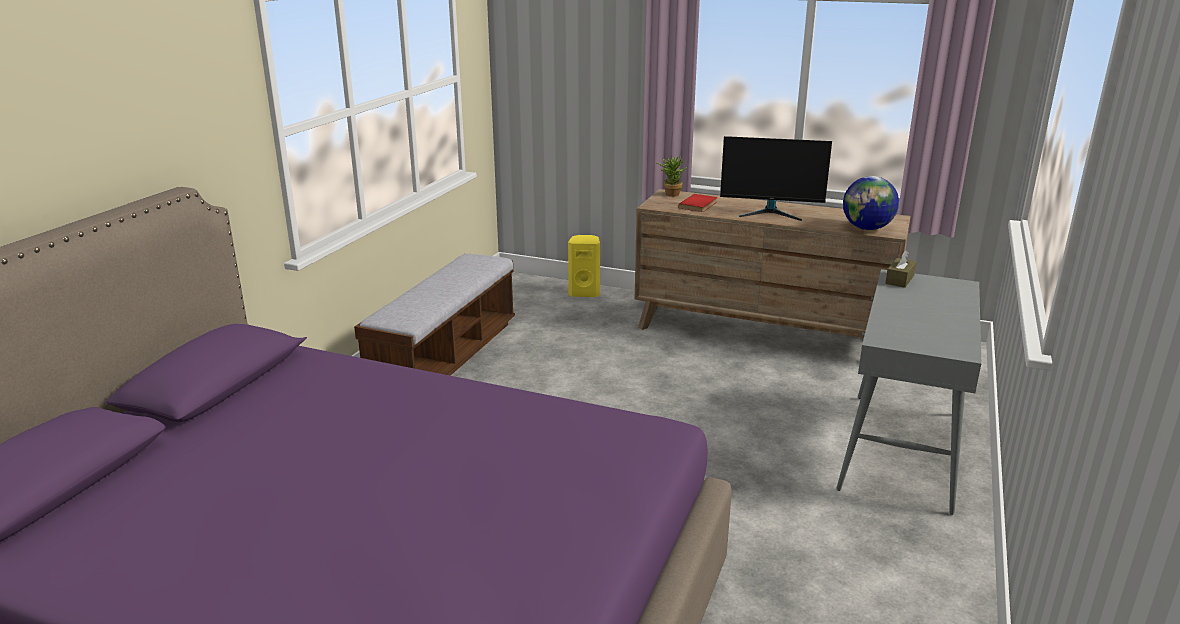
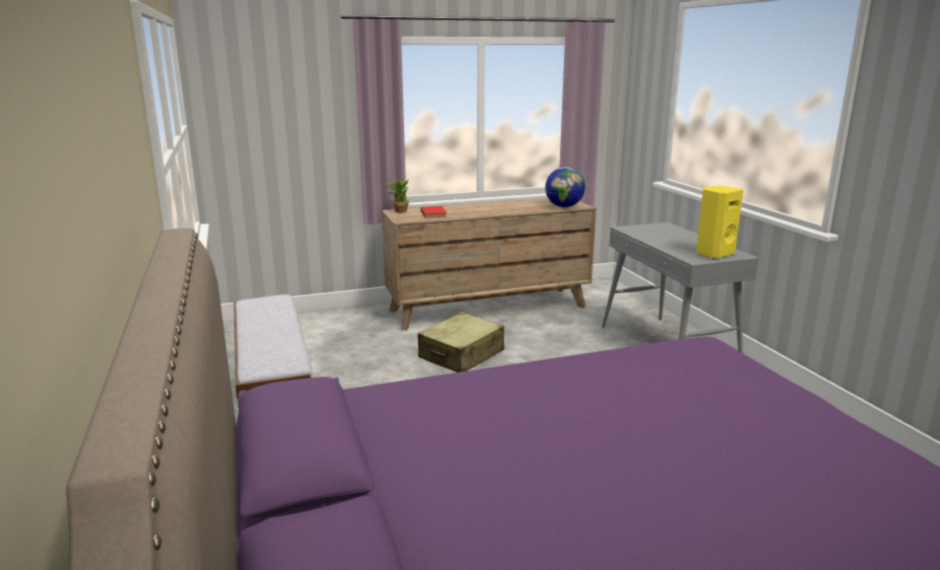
camera: 40 degrees left, 5 degrees down
(584, 293) = (320, 319): yellow speaker -> yellow speaker (713, 253)
(655, 372) = (462, 355): none -> beige suitcase
(771, 213) = (491, 209): monitor -> none
(899, 279) = (632, 229): brown tissue box -> none

